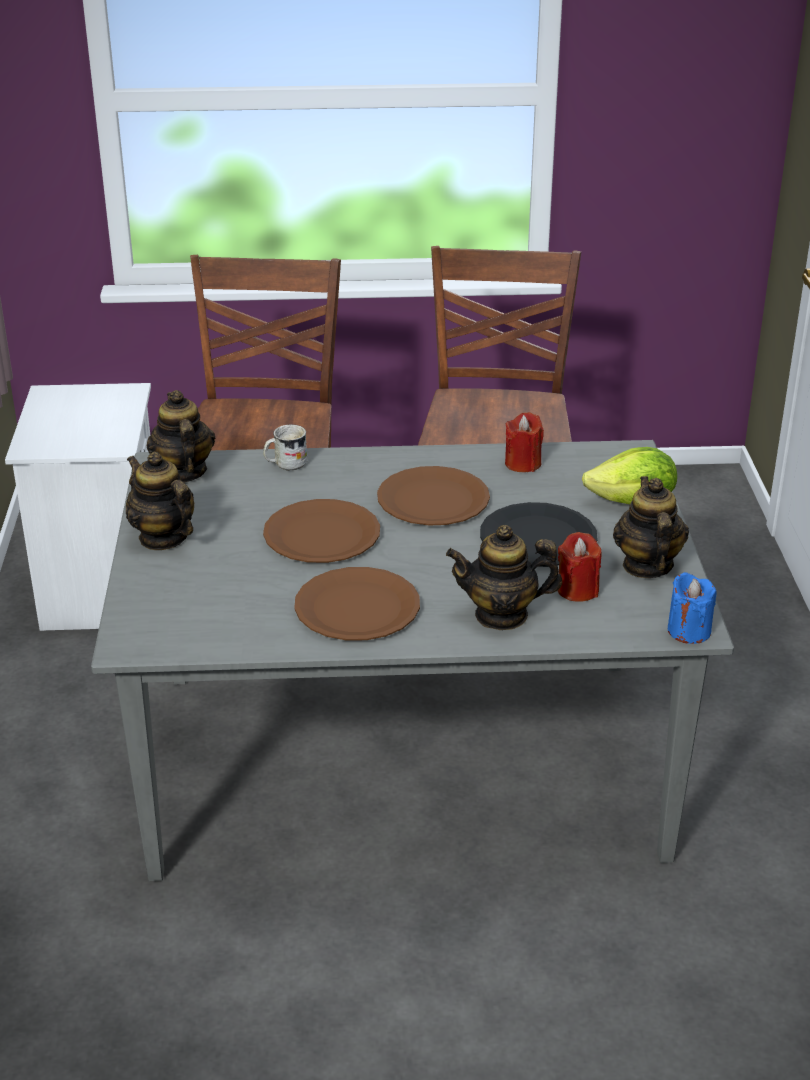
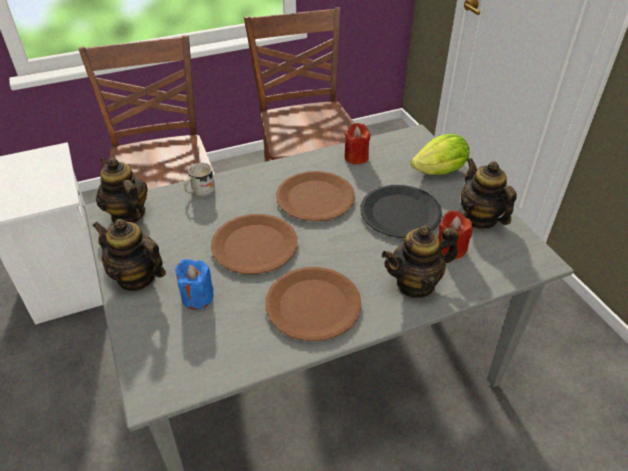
camera: 20 degrees left, 10 degrees up
(689, 631) = (539, 264): blue candle -> blue candle (197, 297)

